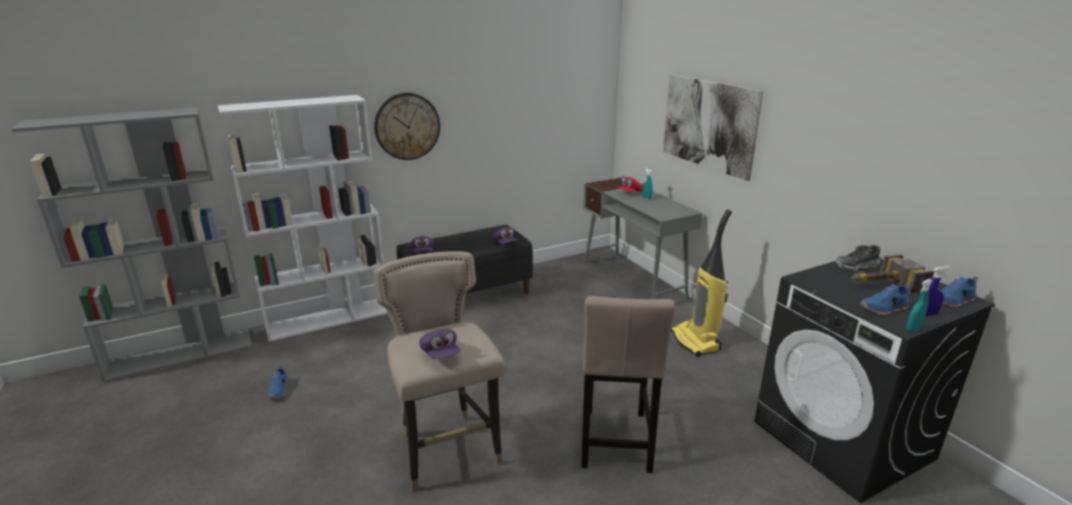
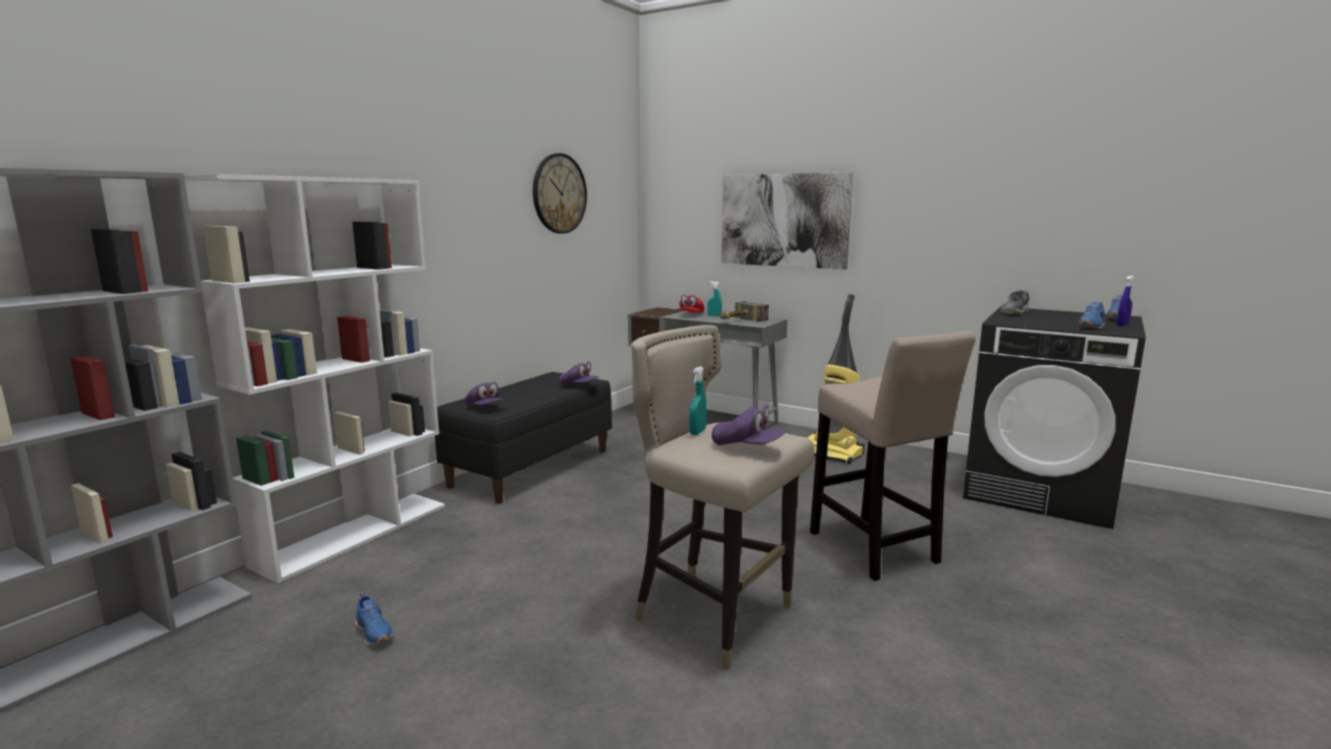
camera: 30 degrees left, 10 degrees down
(407, 126) = (441, 233): wall clock -> wall clock (559, 193)
(880, 284) = (1056, 317): hammer -> hammer (738, 321)
(913, 329) = (1134, 332): turquoise spray bottle -> turquoise spray bottle (697, 432)

